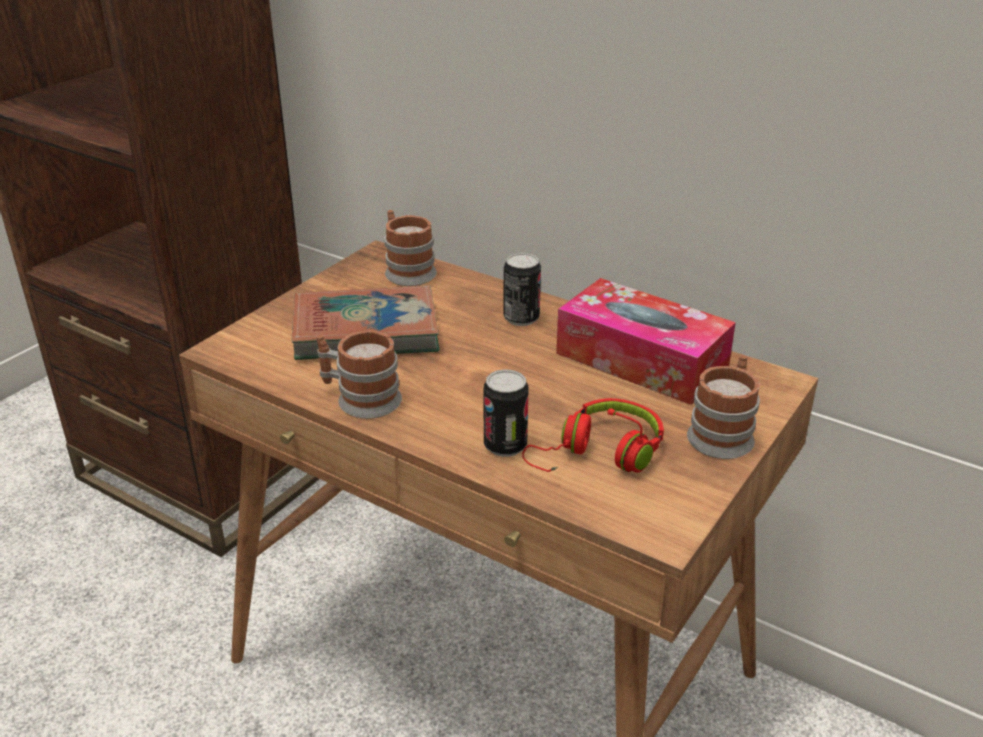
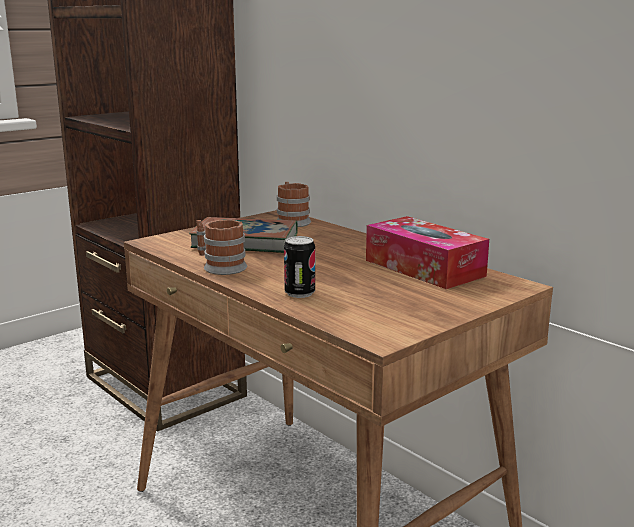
camera: 15 degrees right, 15 degrees down
(521, 318) = (353, 245): can -> none
(599, 454) = (362, 303): red headphones -> none
(723, 433) = (460, 303): mug -> none

